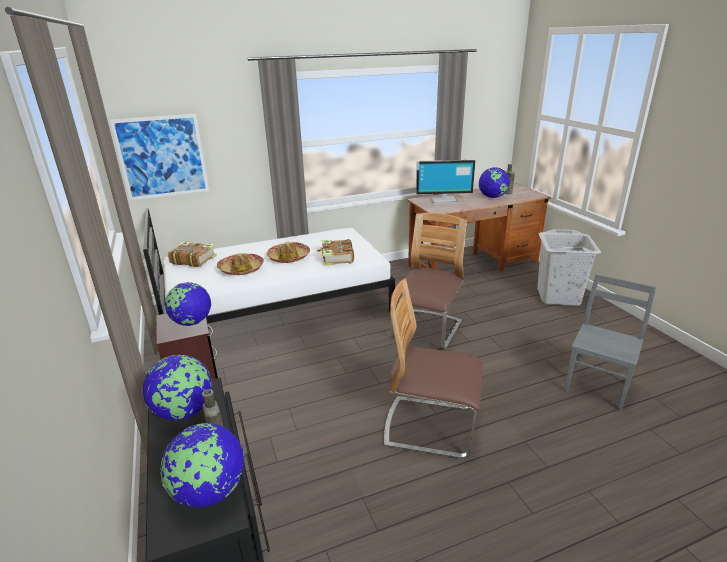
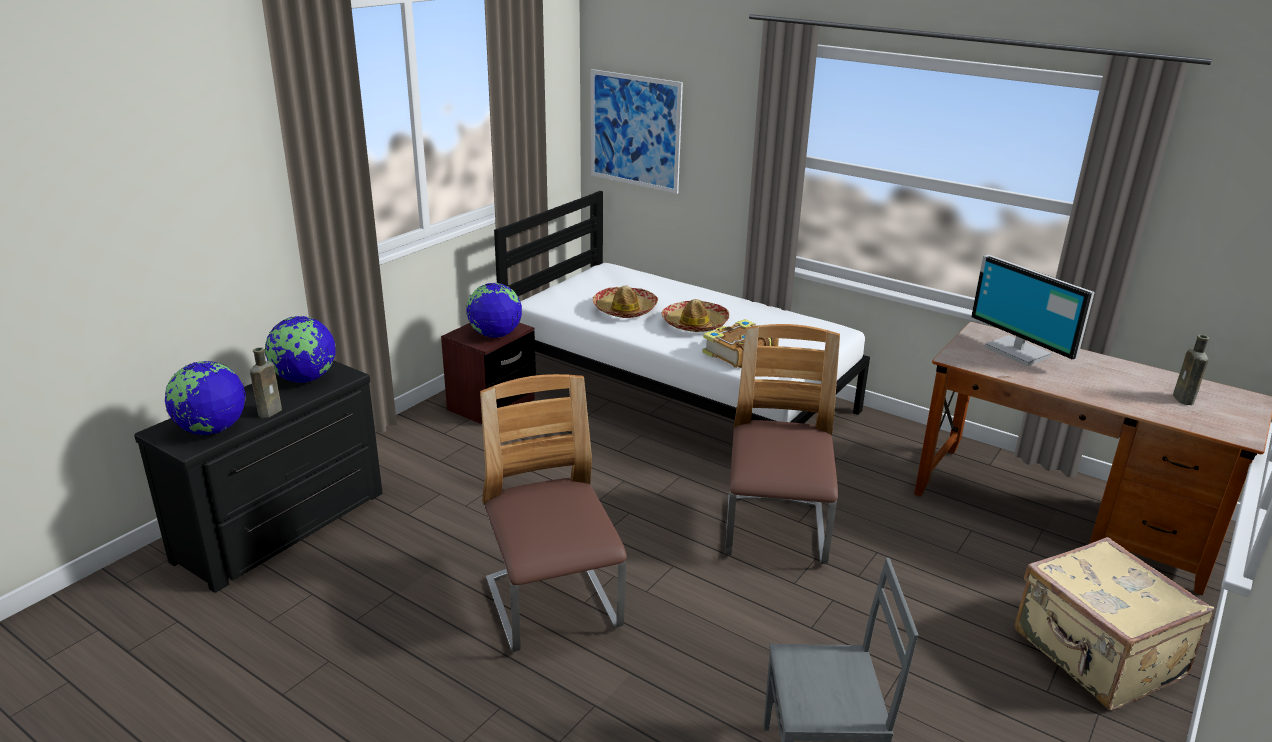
camera: 55 degrees right, 0 degrees up
(193, 260) = (611, 276): book -> none
(427, 330) = (774, 532): chair -> chair turned 75 degrees counterclockwise
(492, 197) = (1127, 390): globe -> none
(558, 296) = (1096, 656): grey laundry basket -> beige suitcase

